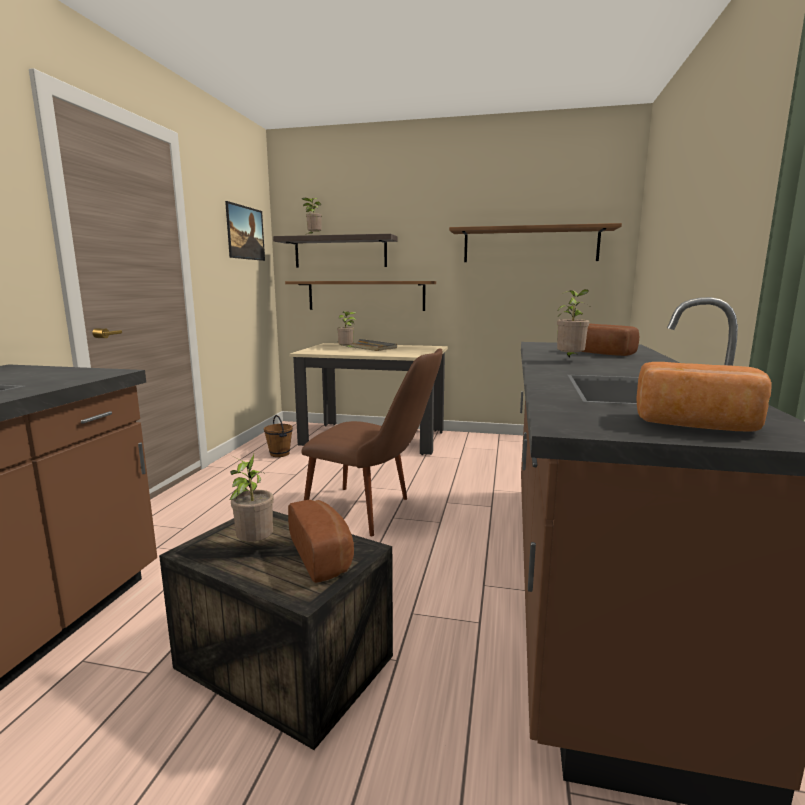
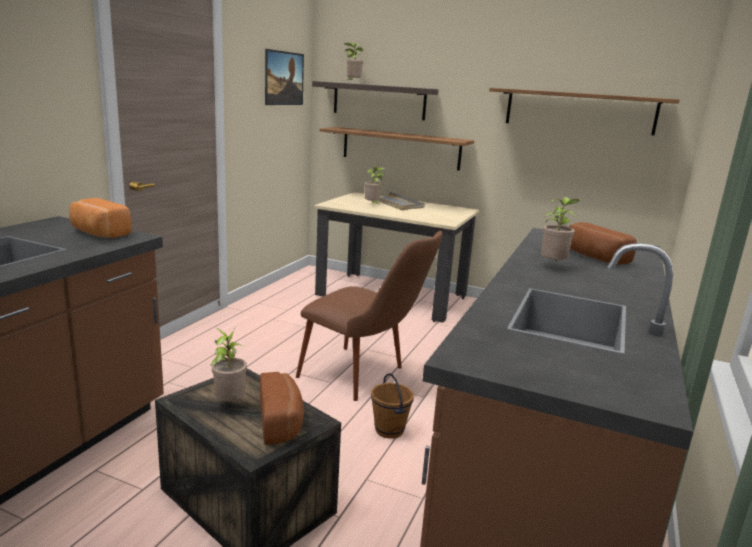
camera: 10 degrees right, 5 degrees up
(280, 454) = (296, 302): brown bucket -> brown bucket (390, 430)
(696, 425) = (575, 373): bread -> bread (99, 233)

